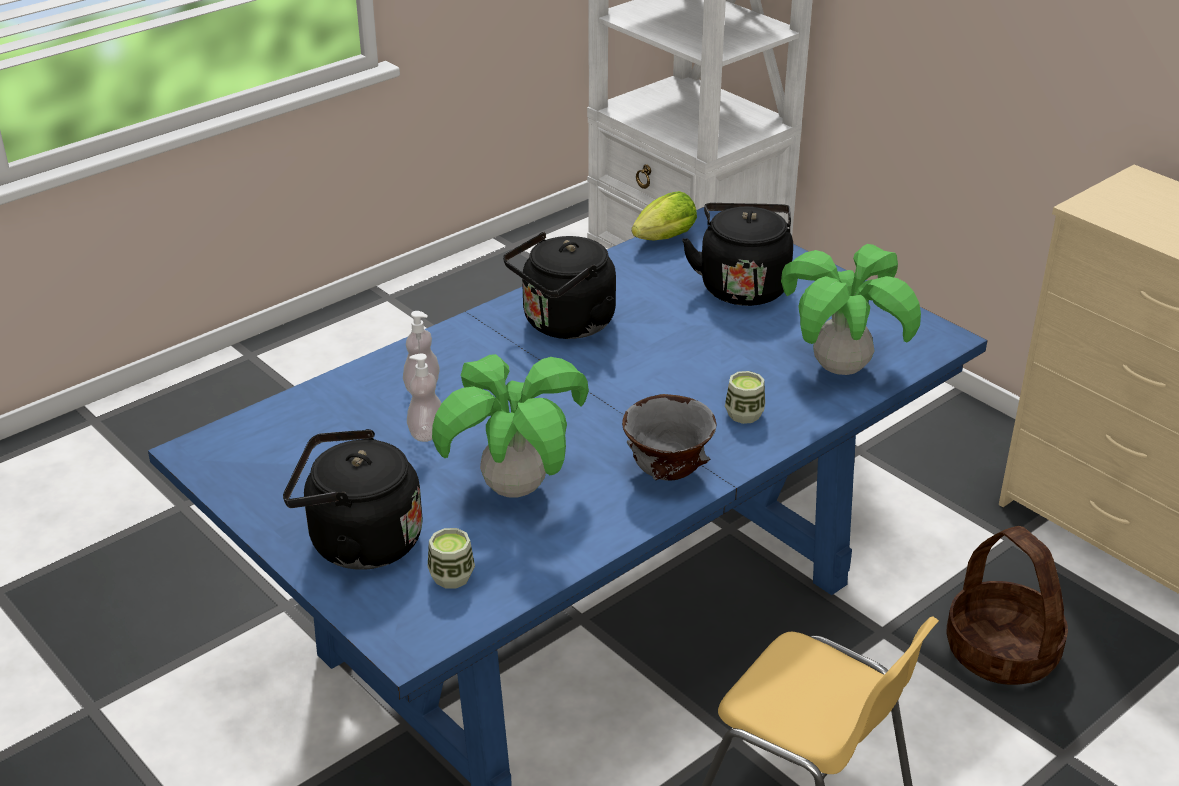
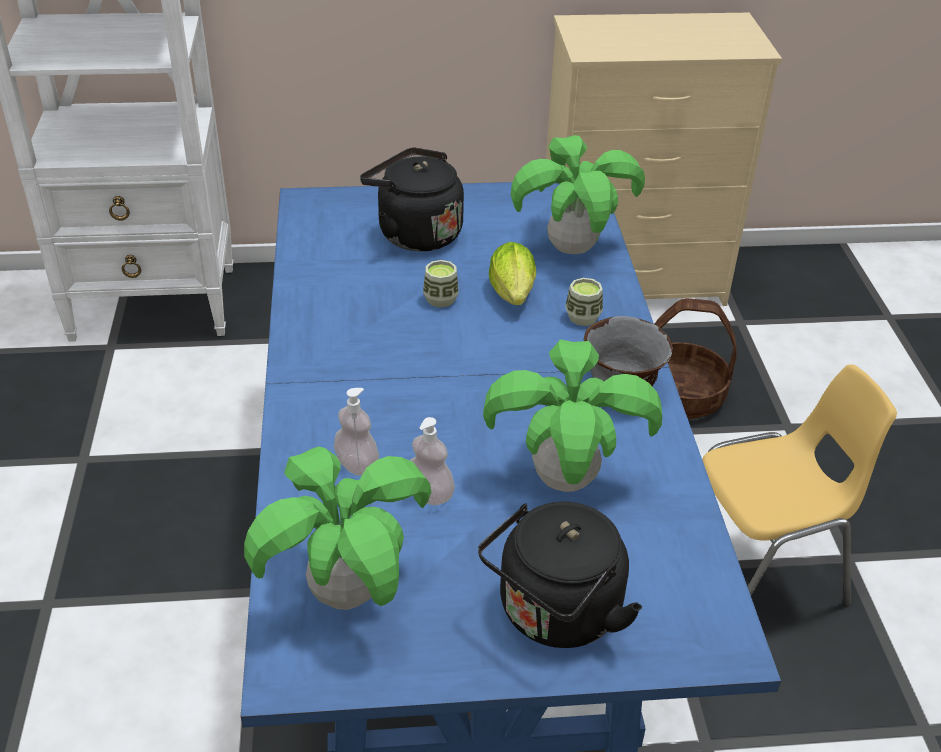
camera: 55 degrees left, 5 degrees up
(290, 441) = (346, 593): none -> potted plant
(452, 576) = (655, 575): cup -> cup (440, 299)
(564, 324) = (358, 340): black kettle -> none
(661, 240) = (300, 235): lettuce -> lettuce (513, 297)

